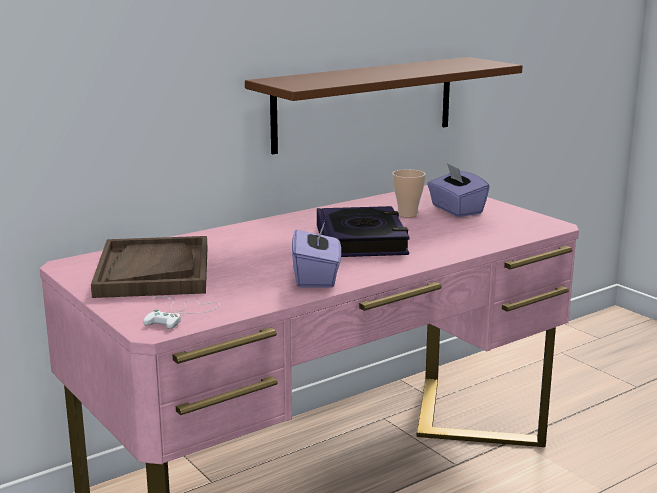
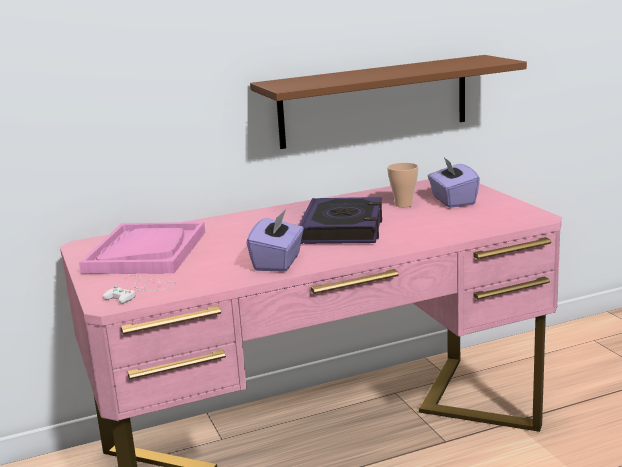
camera: 15 degrees right, 0 degrees up
(153, 271) = (146, 251): brown tray -> pink tray

